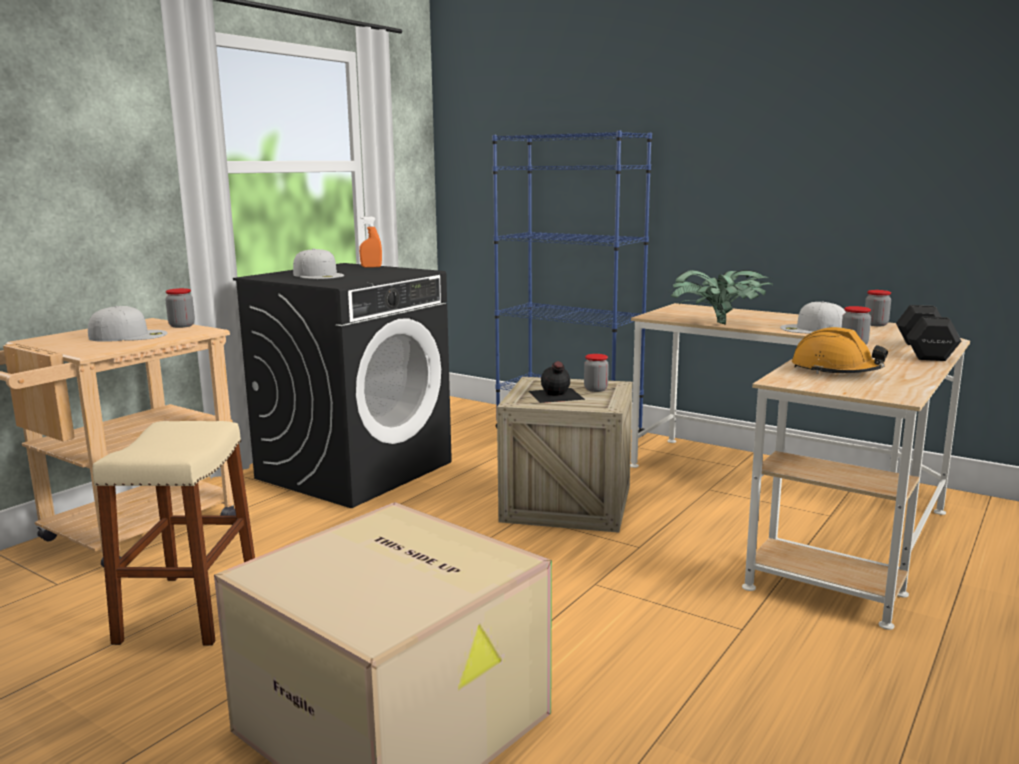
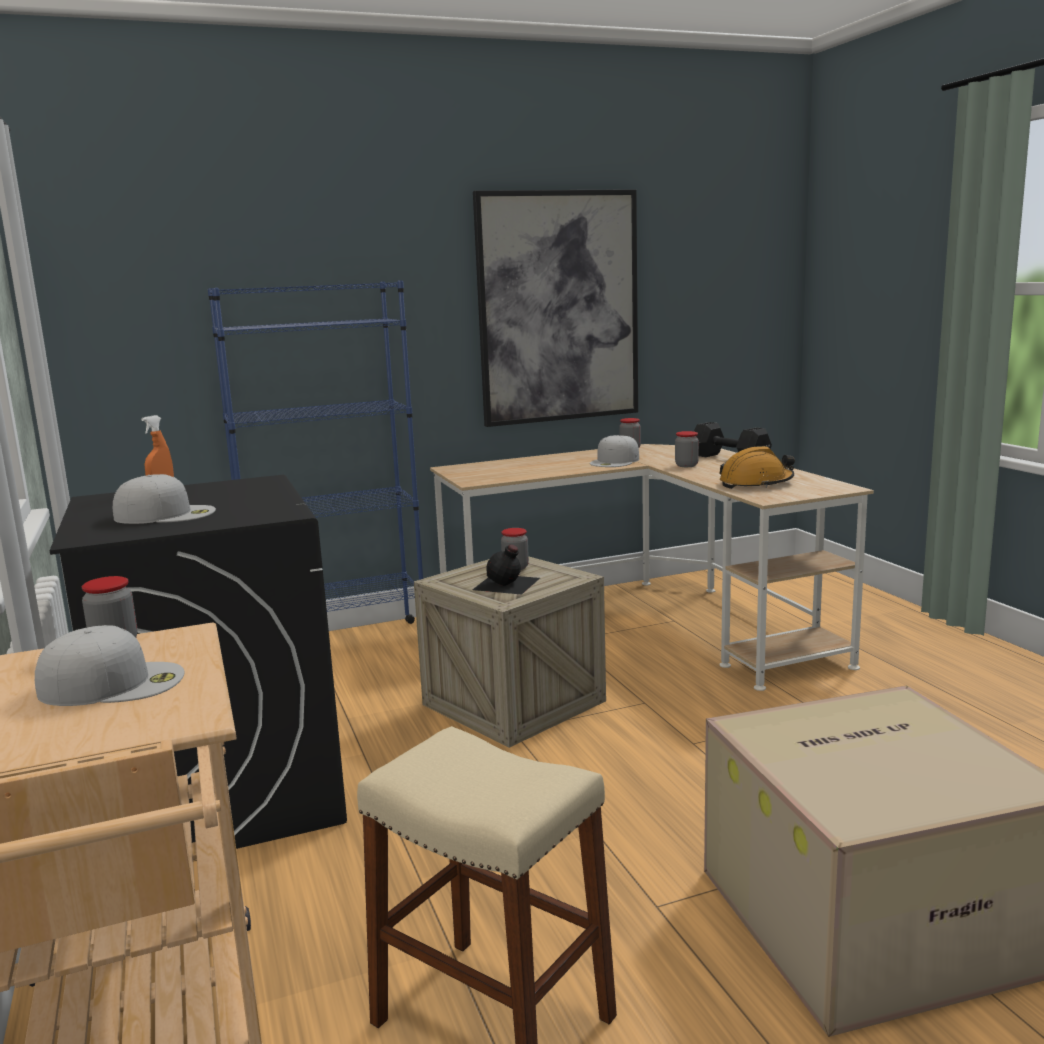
camera: 55 degrees left, 0 degrees up
(129, 335) = (113, 683): white cap -> white cap turned 60 degrees clockwise
(717, 324) = (547, 474): potted plant -> none
(827, 162) = (558, 308): none -> picture

